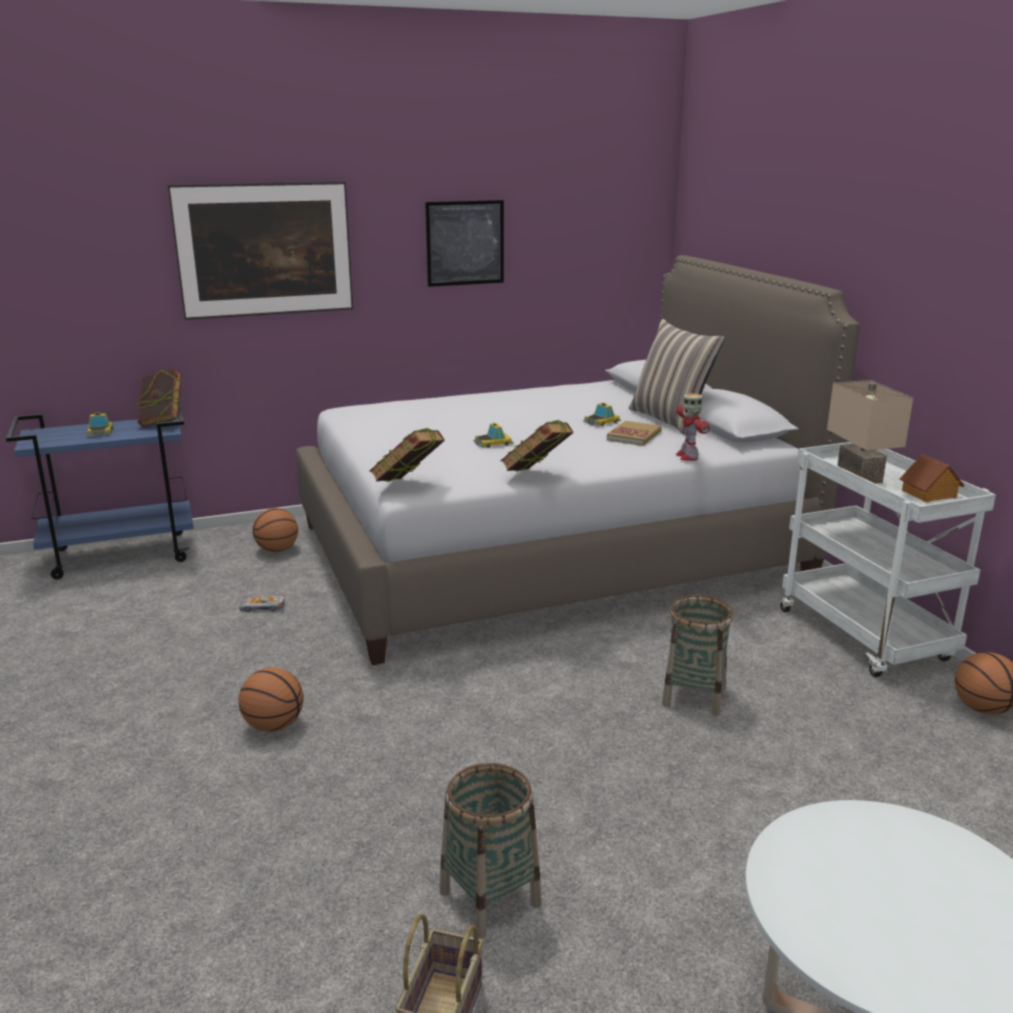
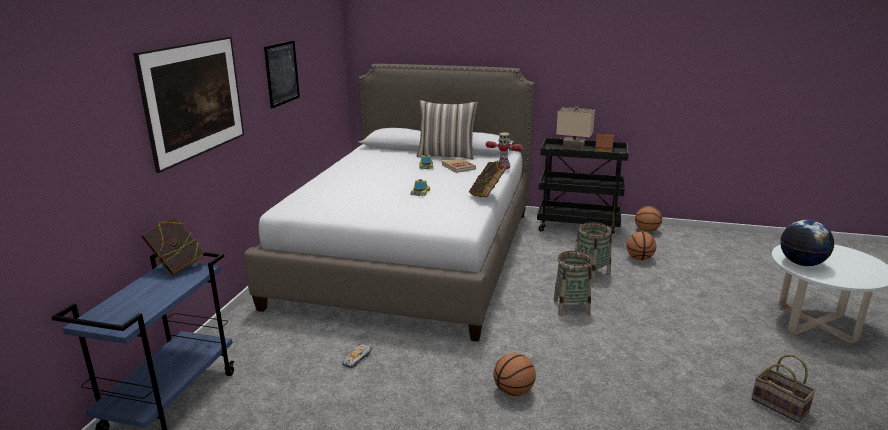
camera: 55 degrees left, 0 degrees up
(100, 432) = (150, 294): toy car -> none
(277, 550) = (276, 332): basketball -> basketball (639, 258)
(408, 486) = (460, 224): book -> none
(490, 897) = (707, 370): basket -> basket (571, 307)
(825, 850) = (802, 263): none -> globe
(866, 637) = (578, 226): white cart -> black cart

